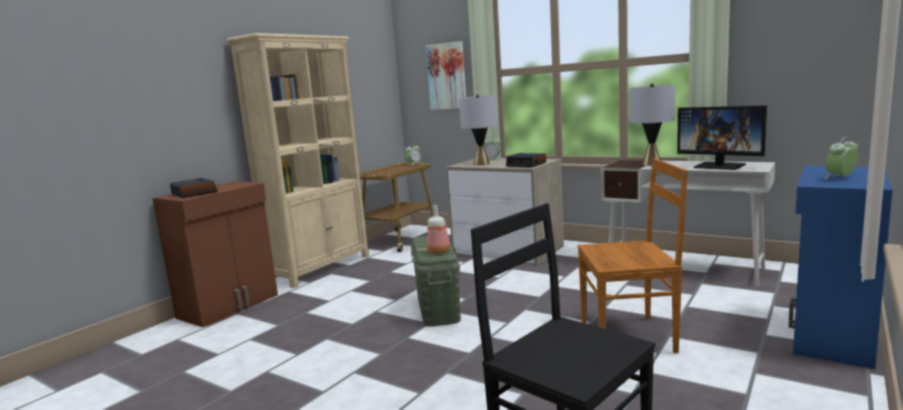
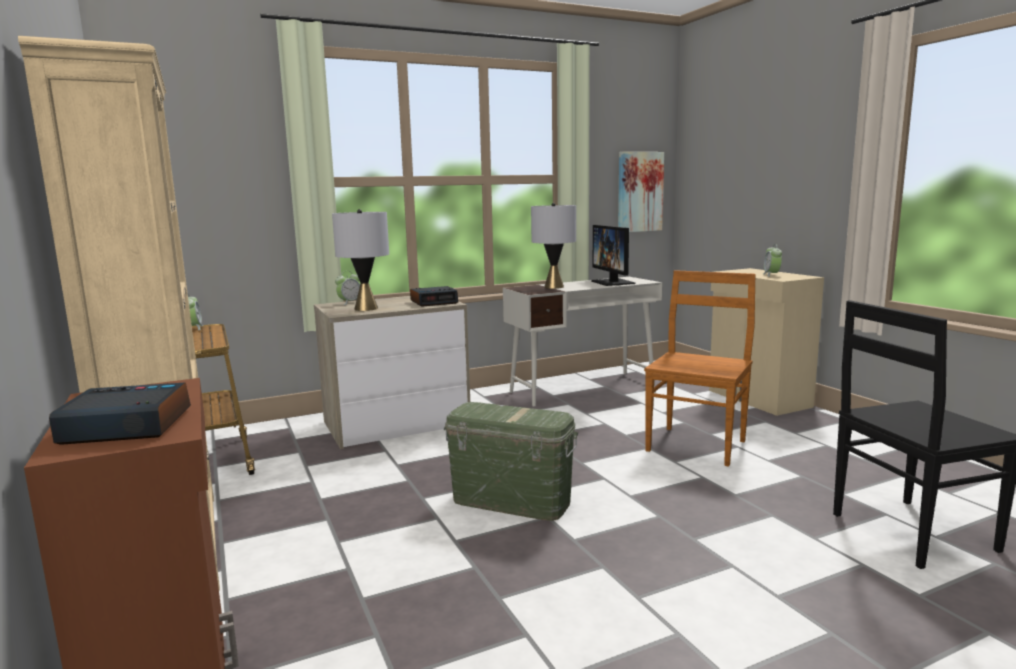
camera: 60 degrees left, 0 degrees up
(439, 252) = (542, 415): bottle -> none
(447, 76) = (226, 182): picture -> picture (639, 192)
(720, 166) = (613, 282): monitor -> monitor turned 90 degrees clockwise
(830, 335) = (758, 399): blue cabinet -> beige cabinet

